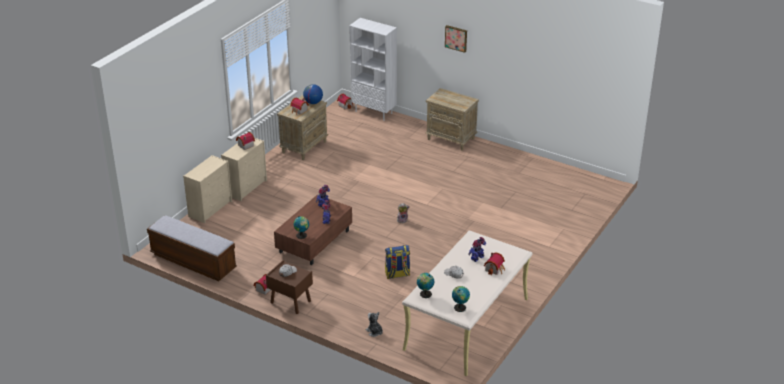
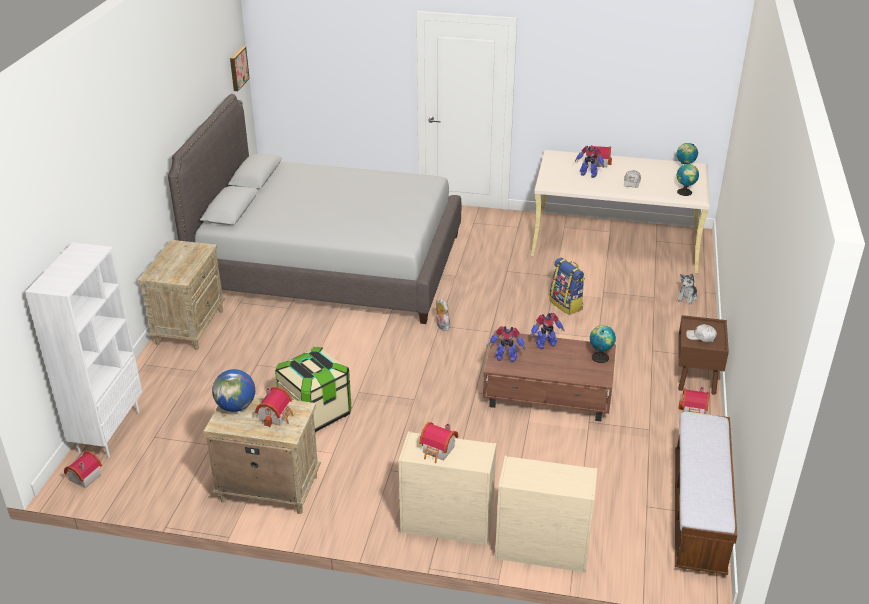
camera: 110 degrees left, 0 degrees up
(350, 166) = (315, 412): none -> storage box
(456, 38) = (126, 172): picture -> picture (237, 68)
(496, 192) = (329, 264): none -> grey bed

